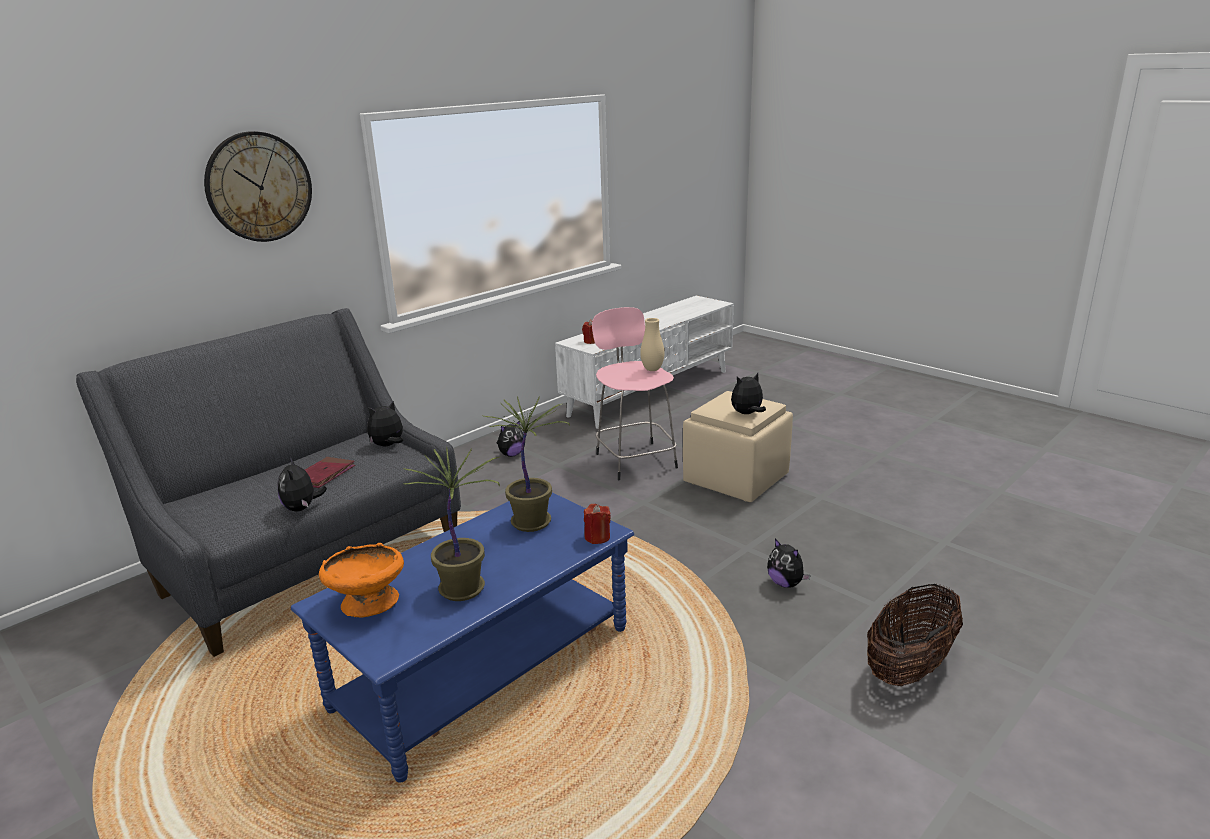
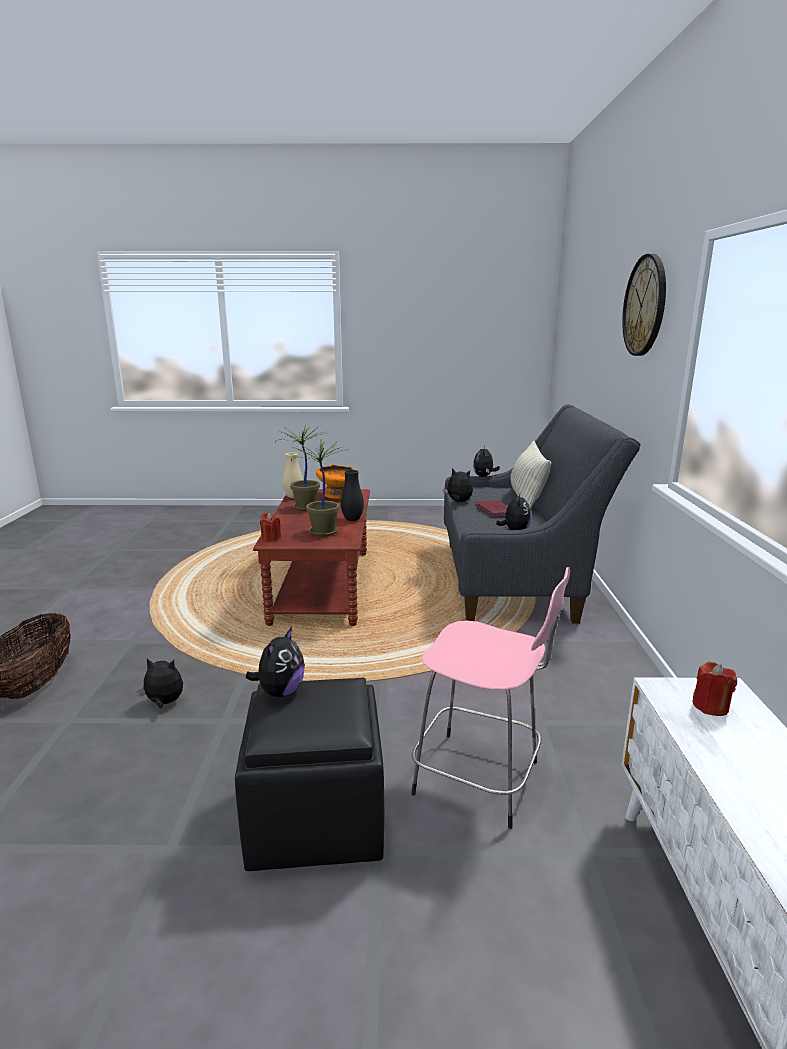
camera: 135 degrees right, 5 degrees down
(246, 478) = (527, 500): none -> pillow
(464, 532) = (352, 519): none -> black vase
(485, 668) = (322, 586): blue coffee table -> brown coffee table
(511, 454) = (607, 709): plush toy -> plush toy (484, 476)
(652, 369) = (479, 668): beige vase -> beige vase (293, 497)
(736, 479) = (314, 817): beige ottoman -> black ottoman

